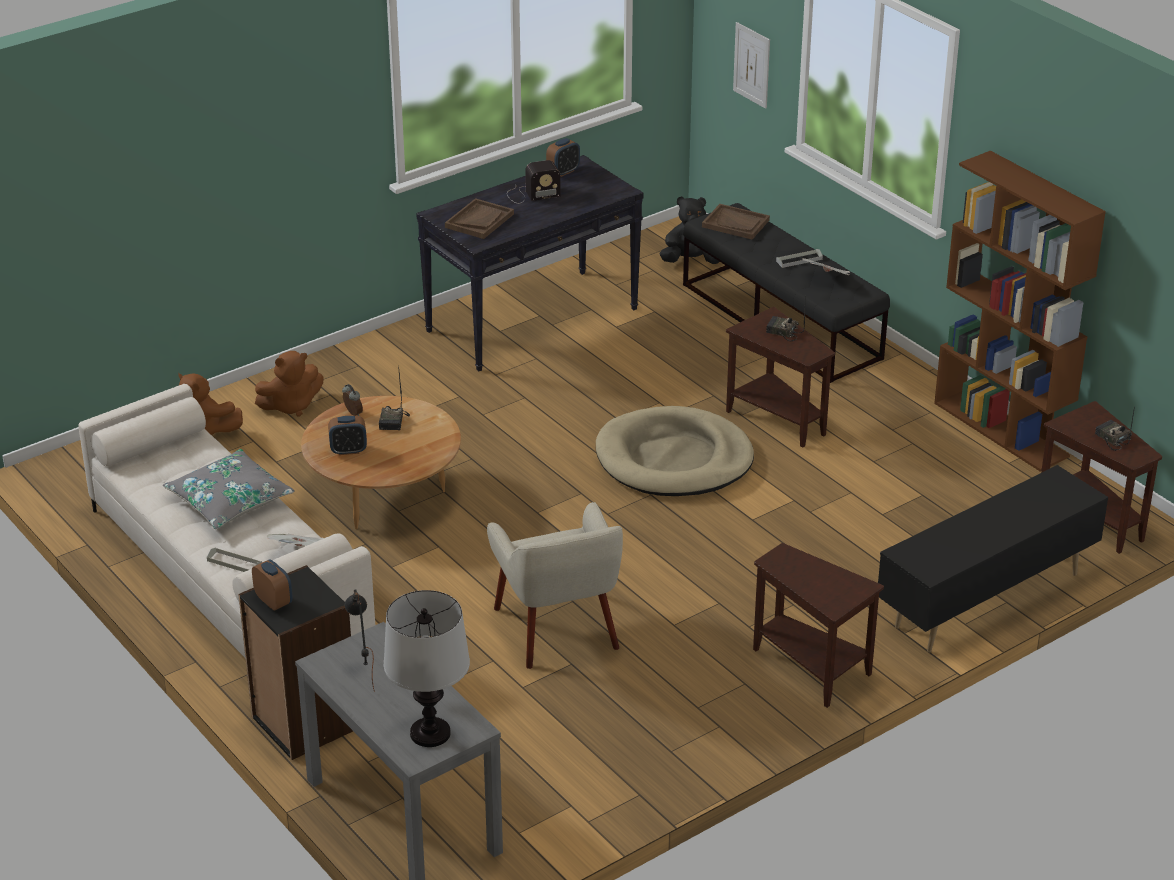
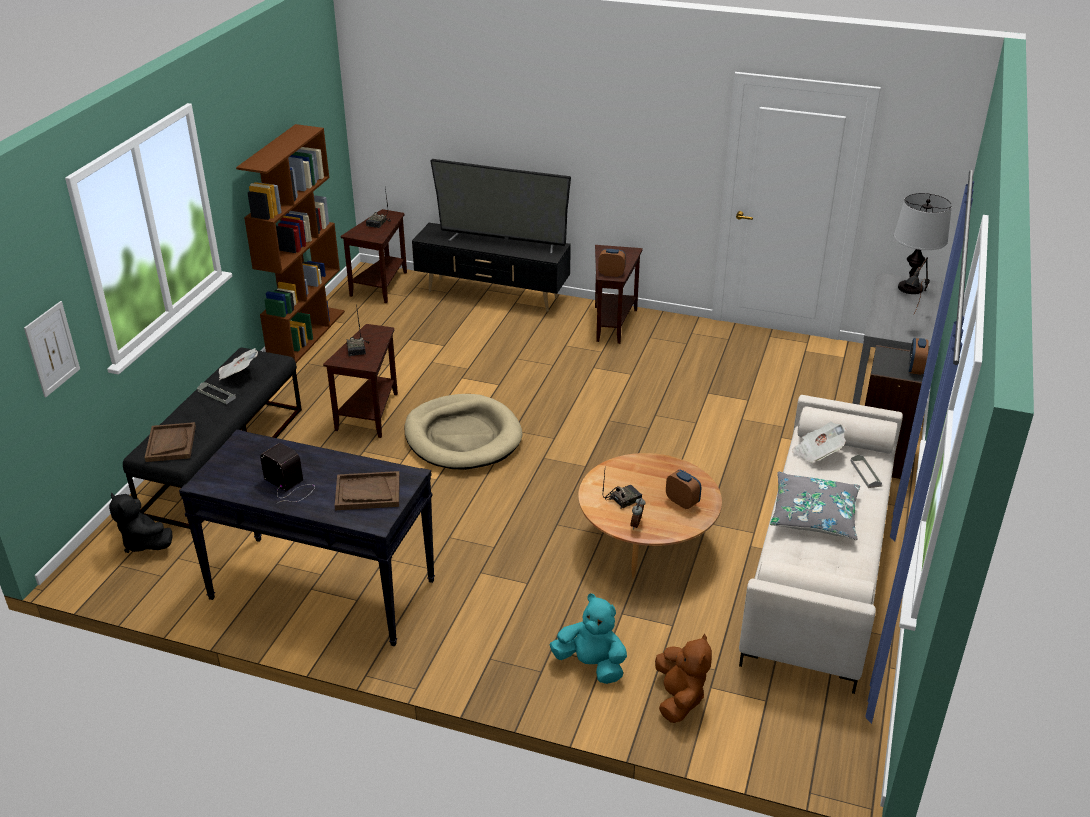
camera: 125 degrees left, 0 degrees up
(291, 406) = (591, 664): brown plush toy -> turquoise plush toy
(558, 629) = (685, 409): beige armchair -> none
(563, 171) = (227, 487): alarm clock -> alarm clock (611, 274)
(987, 533) = (502, 241): none -> television

